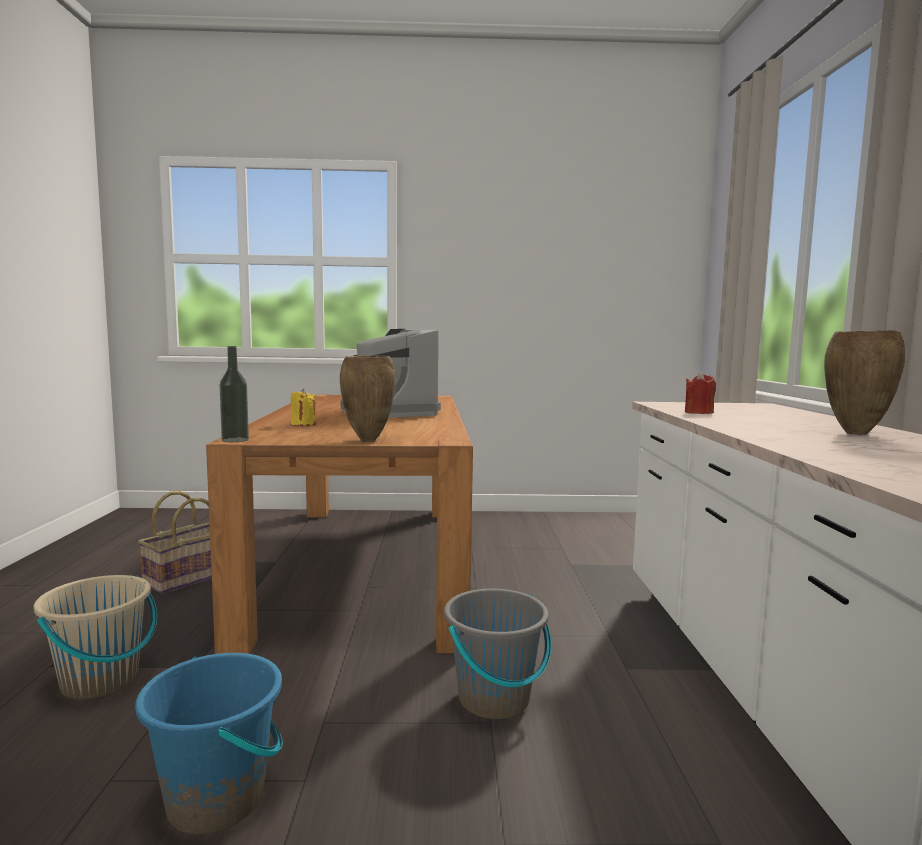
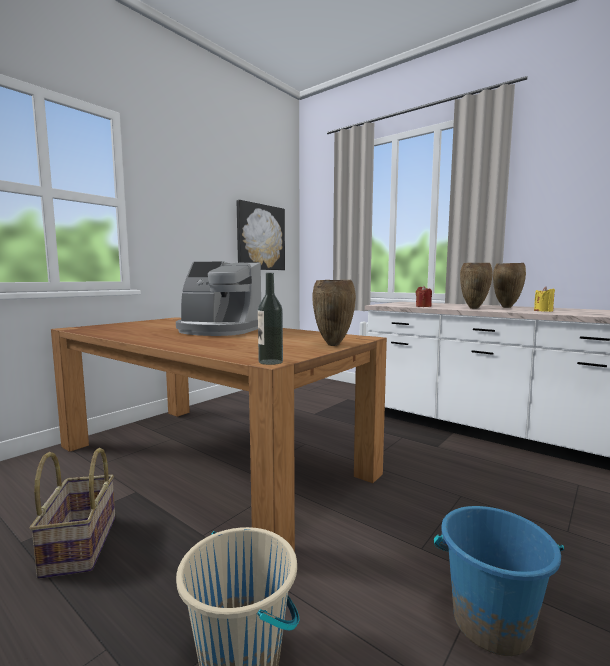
camera: 50 degrees left, 0 degrees up
(303, 424) = (225, 345): yellow candle -> yellow candle (543, 311)
(494, 699) = (439, 486): grey bucket -> none
(610, 287) = (260, 237): none -> picture
(754, 425) = (474, 308): none -> brown vase

